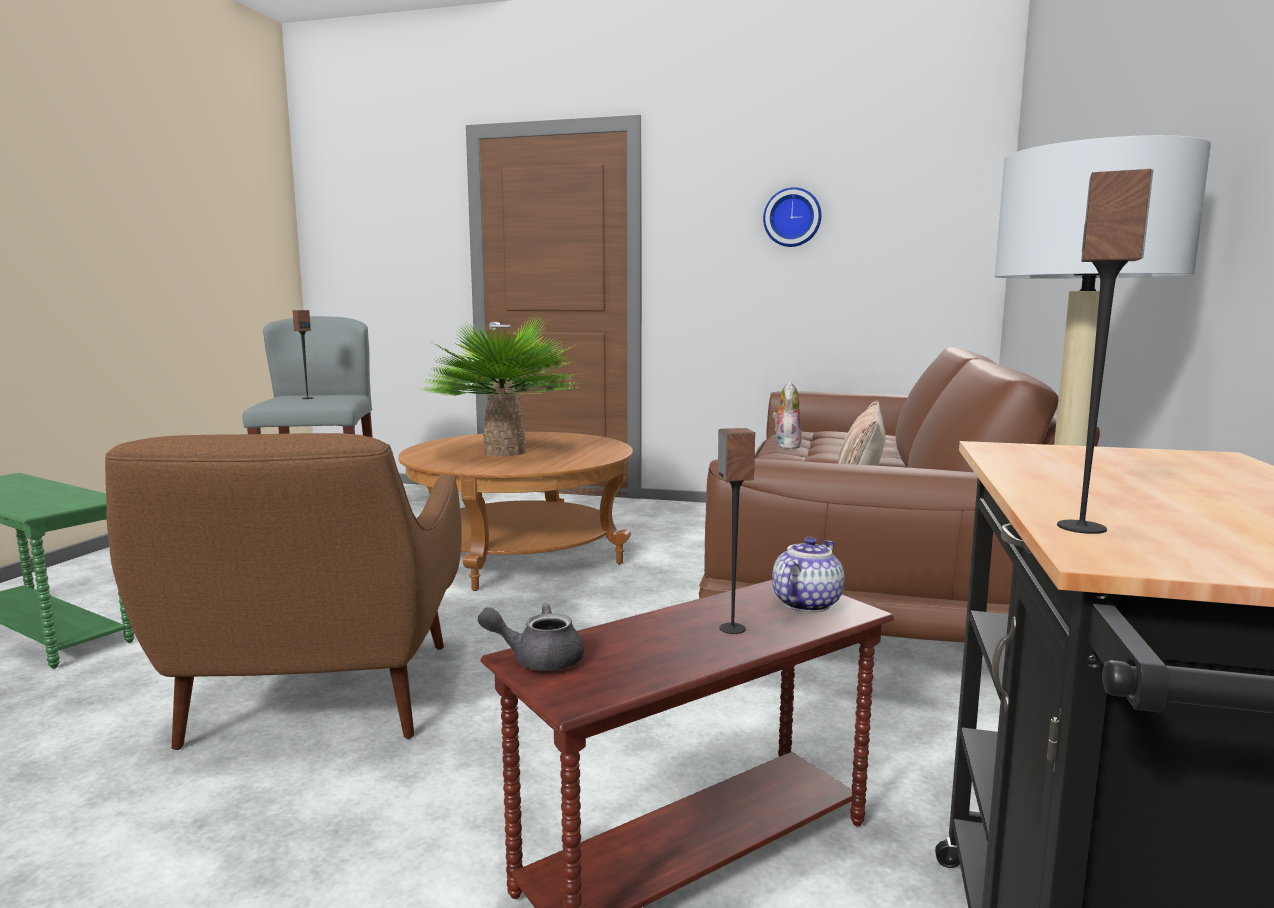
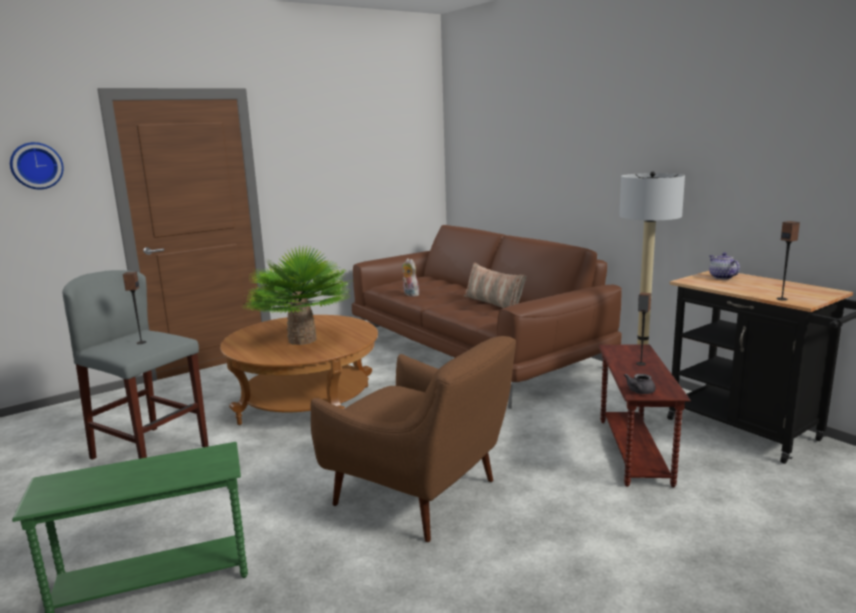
camera: 50 degrees left, 5 degrees up
(792, 217) = (346, 156): wall clock -> wall clock (36, 165)
(805, 603) = (629, 350): teapot -> teapot (721, 277)

